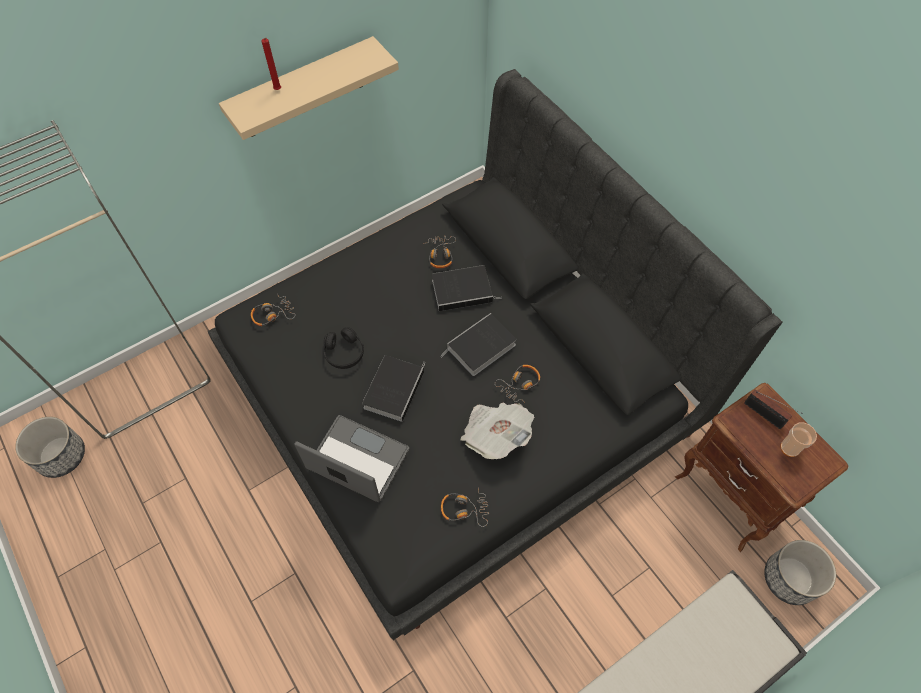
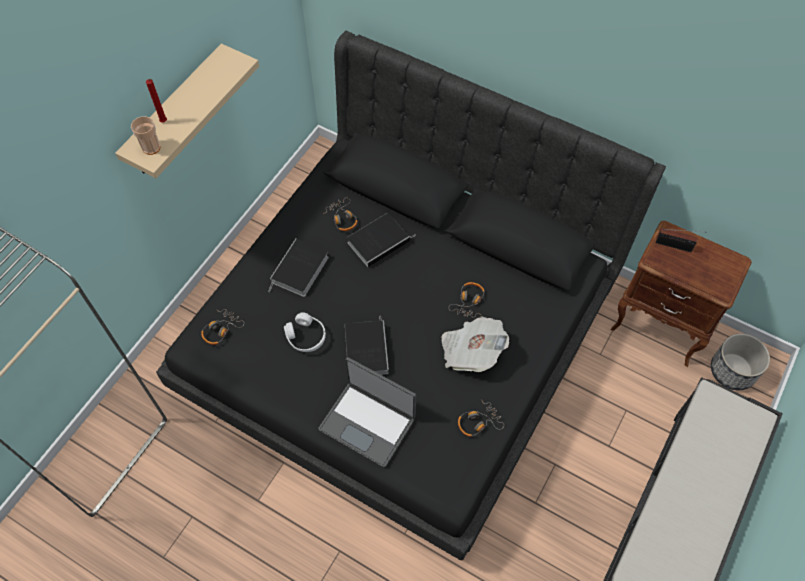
camera: 25 degrees left, 0 degrees up
(61, 455) = (56, 551): planter -> none
(344, 353) = (306, 336): black headphones -> white headphones
(357, 461) = (368, 423): laptop -> laptop turned 150 degrees counterclockwise
(480, 348) = (420, 285): book -> book (299, 271)
(790, 448) = (704, 263): cup -> cup (151, 147)

